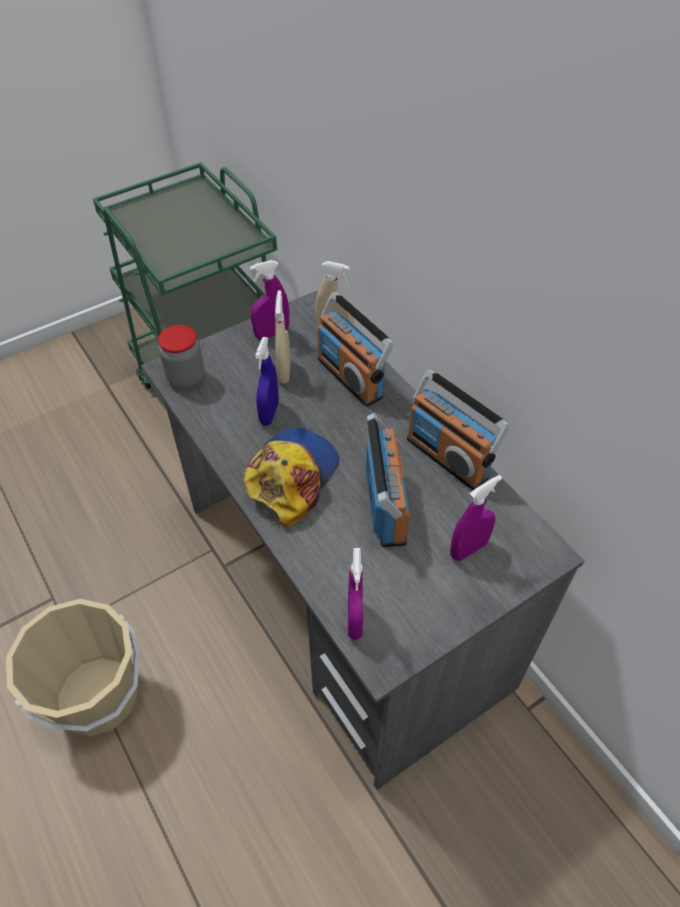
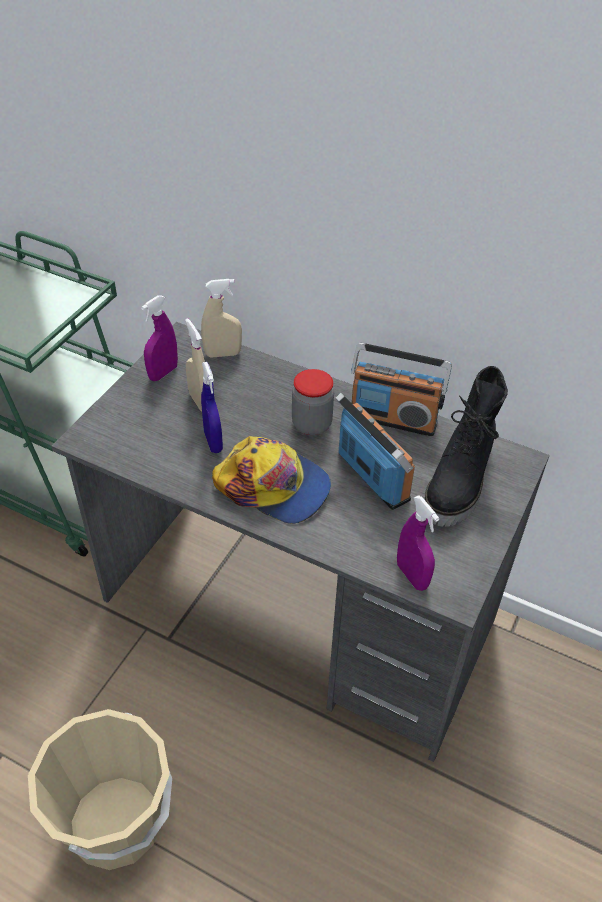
camera: 30 degrees left, 5 degrees down
(186, 378) = (108, 440): jar -> jar (311, 424)
(291, 477) = (273, 486): cap -> cap turned 120 degrees clockwise
(351, 377) = (264, 384): radio -> none
(468, 549) = (460, 482): purple spray bottle -> black boot

